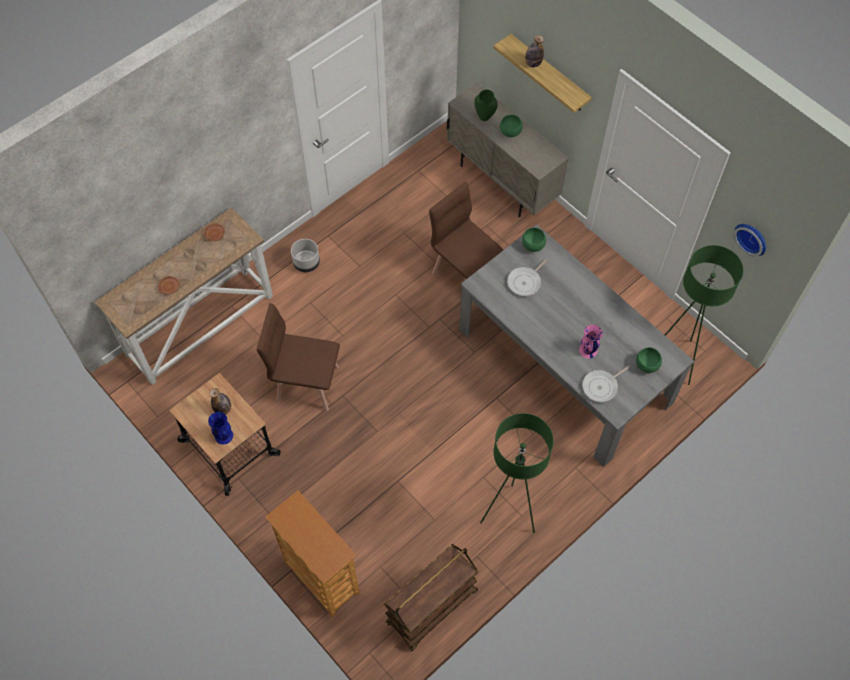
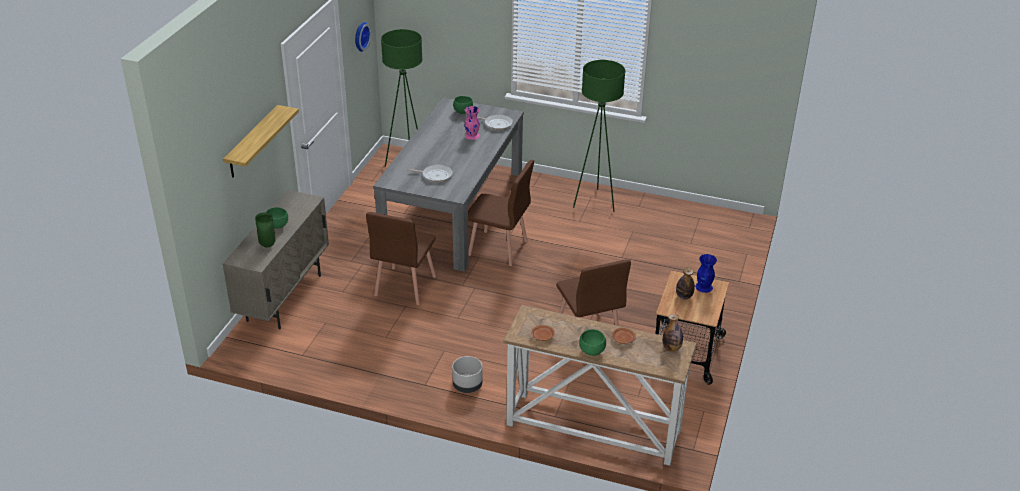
camera: 120 degrees left, 25 degrees down
(321, 579) = (728, 265): bookcase -> none
(431, 608) = (692, 212): brown cart -> none
(479, 376) = (498, 248): none -> brown chair
(532, 246) = (397, 181): green bowl -> green bowl (592, 351)
(533, 63) = (256, 138): bottle -> bottle (671, 348)

